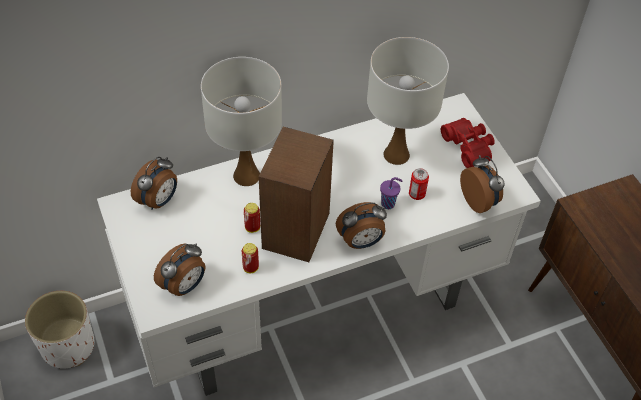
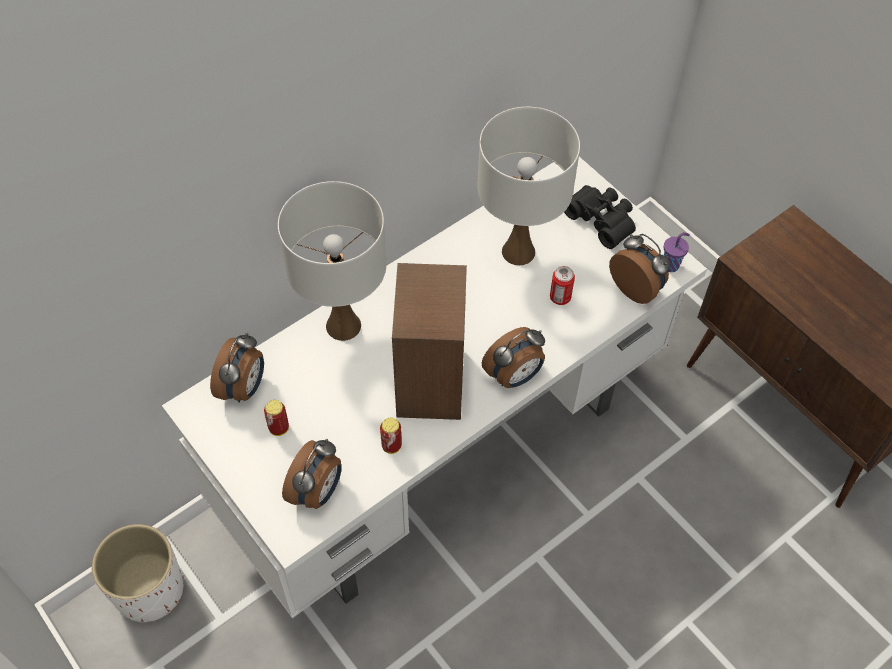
camera: 15 degrees left, 5 degrees up
(252, 227) = (375, 393): can -> can (279, 428)
(389, 204) = (531, 318): purple cup -> purple cup (671, 265)
(469, 146) = (602, 219): red binoculars -> black binoculars

